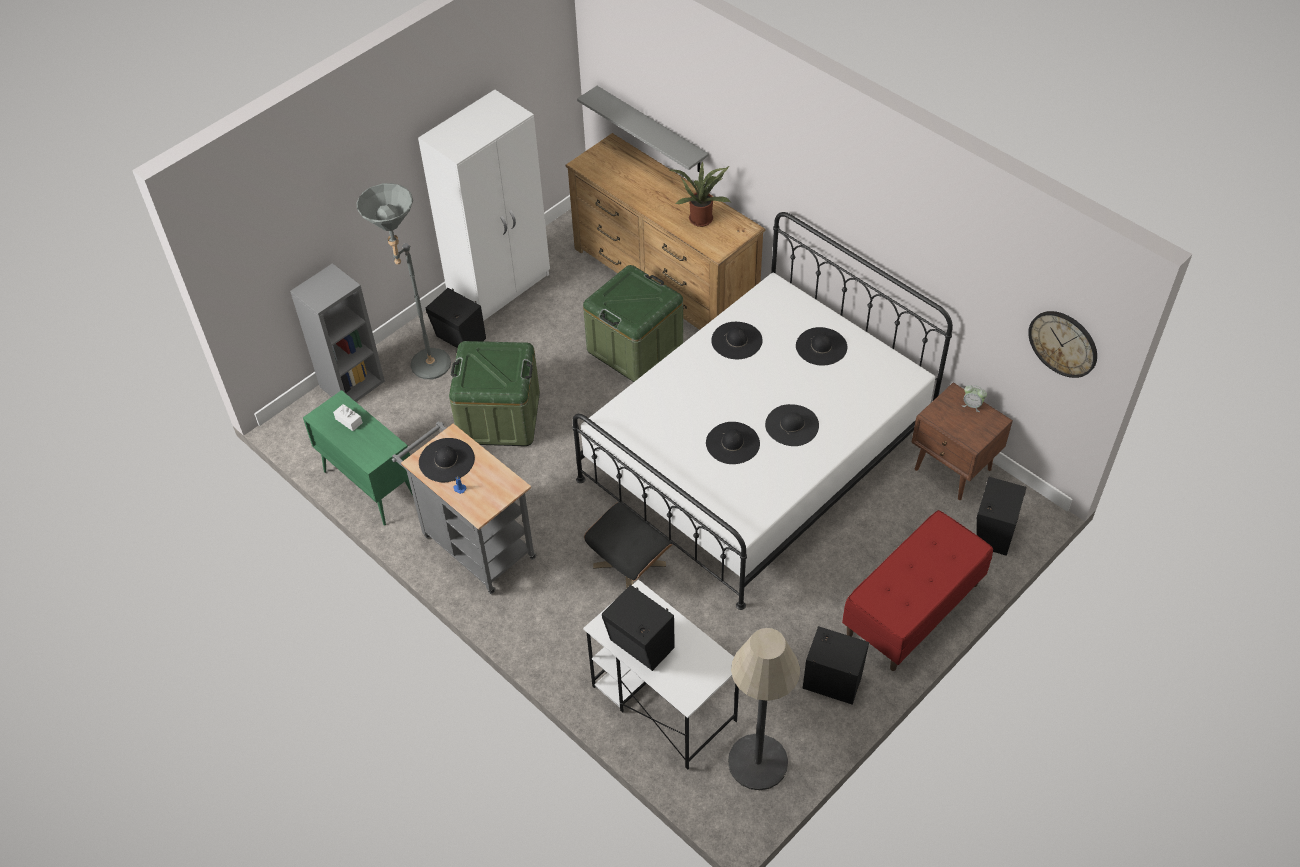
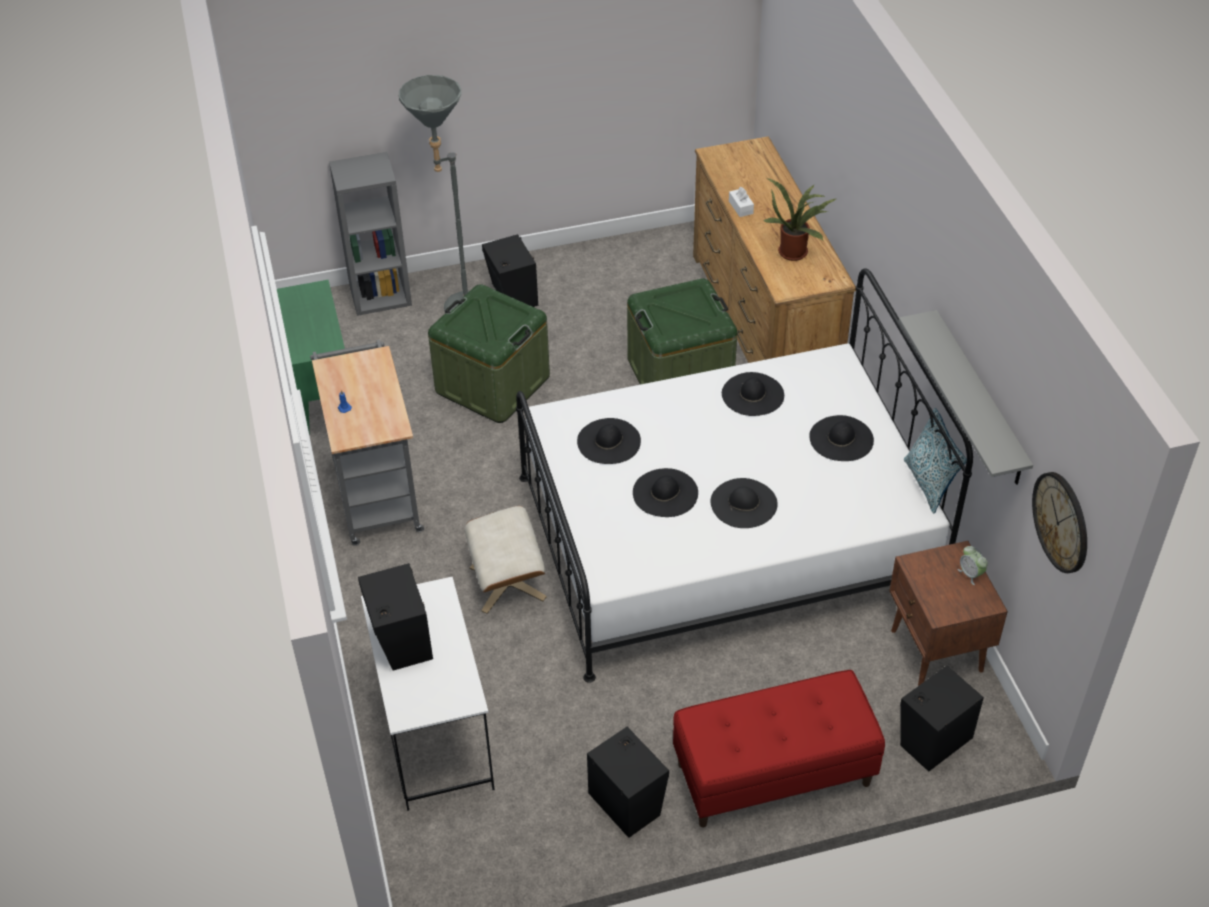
camera: 30 degrees right, 5 degrees down
(349, 421) = (311, 309): white tissue box -> white tissue box (740, 207)
(446, 460) = (354, 376): black hat -> black hat (609, 441)
(501, 287) = (590, 263): white wardrobe -> none
(630, 565) = (508, 582): black ottoman -> beige ottoman
(651, 130) = (795, 141): grey shelf -> grey shelf (979, 399)
(757, 762) = (483, 842): floor lamp -> none
(902, 353) = (929, 484): none -> pillow

